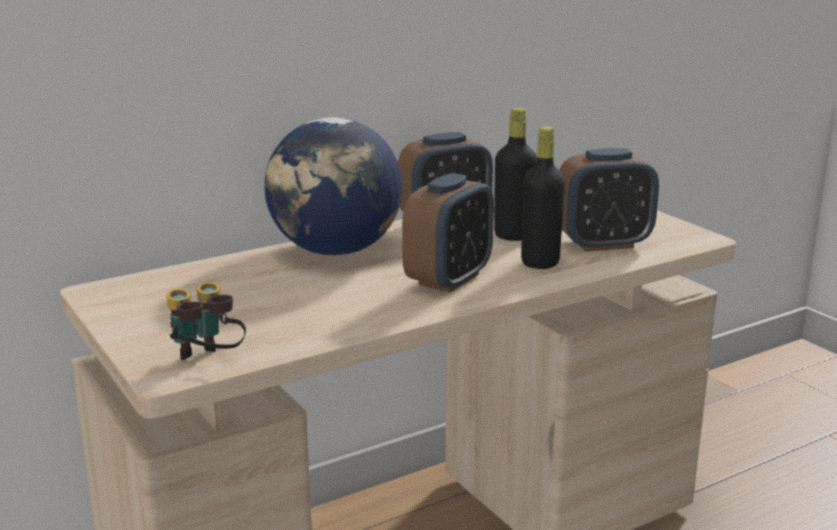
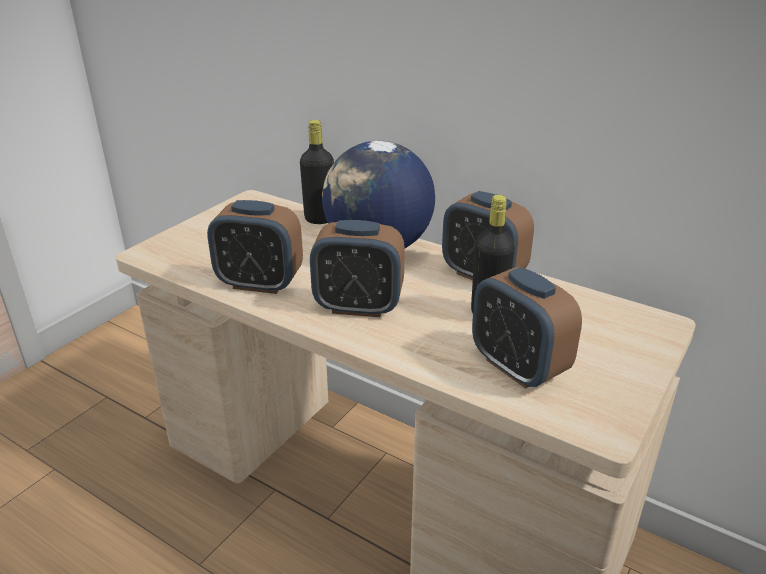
camera: 65 degrees right, 10 degrees up
(206, 363) = (165, 259): binoculars -> none
(345, 316) = (259, 283): none -> alarm clock
(540, 263) = (433, 341): black bottle -> black bottle (319, 219)

